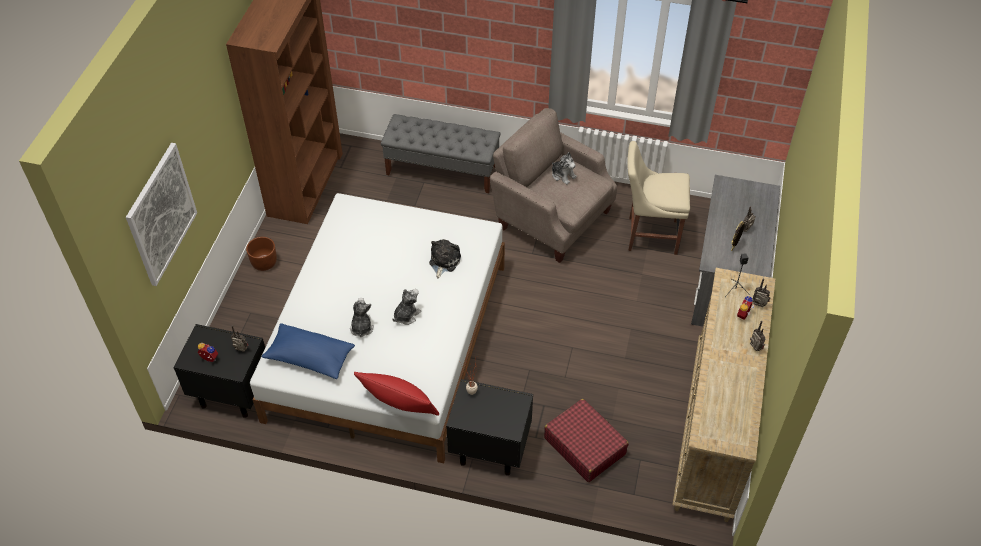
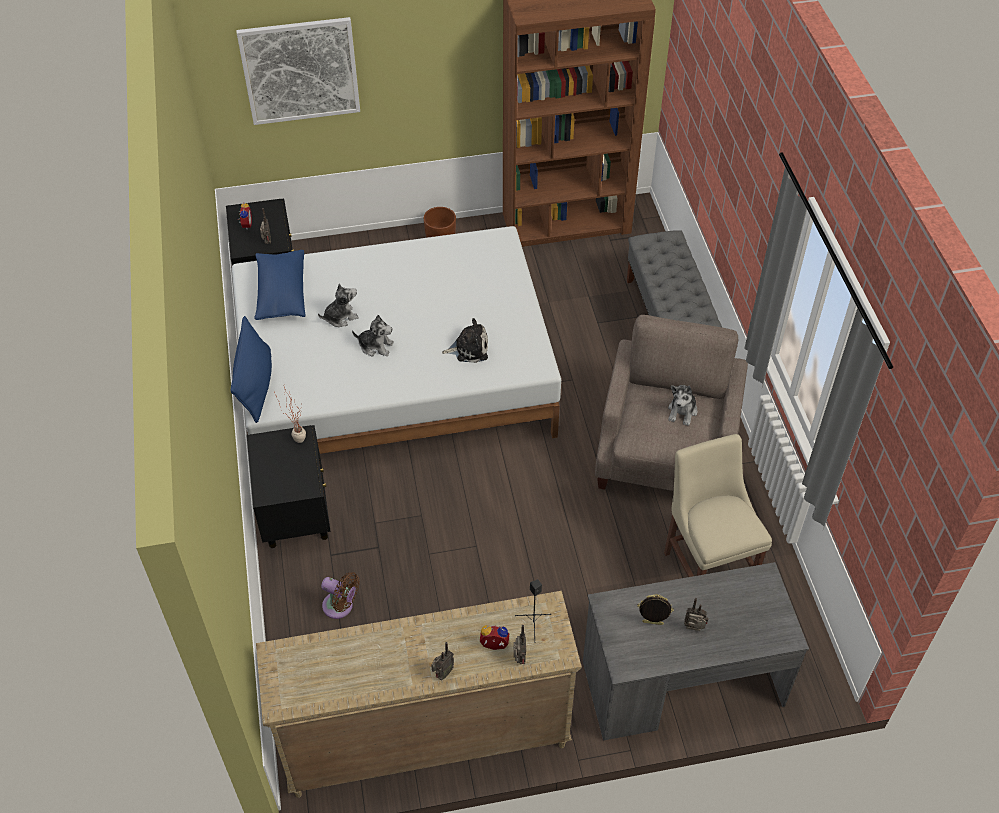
camera: 65 degrees right, 0 degrees up
(398, 404) = (256, 385): red pillow -> blue pillow
(584, 445) = (340, 607): red suitcase -> brown fan

